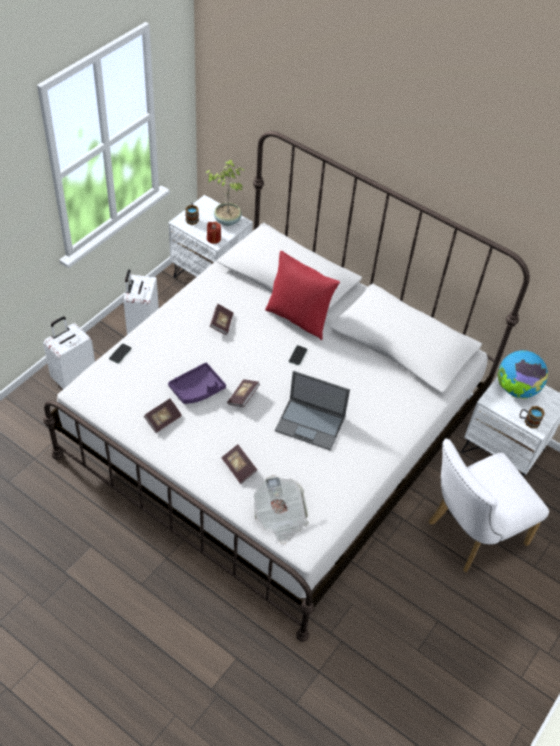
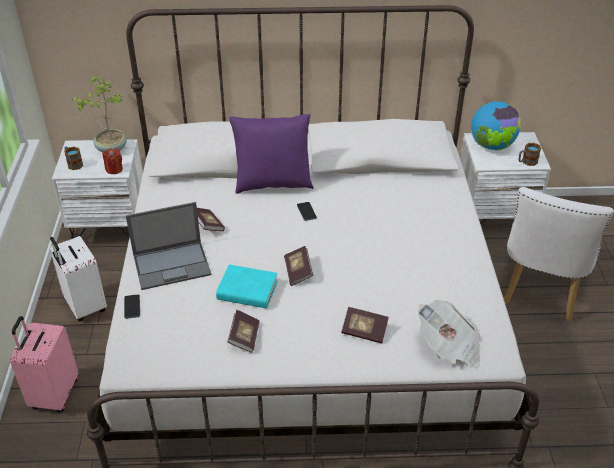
camera: 35 degrees left, 10 degrees down
(74, 378) = (54, 394): white suitcase -> pink suitcase
(197, 389) = (247, 291): purple tray -> turquoise book
(298, 318) = (273, 184): red pillow -> purple pillow
(311, 424) = (382, 256): laptop -> laptop (172, 265)

